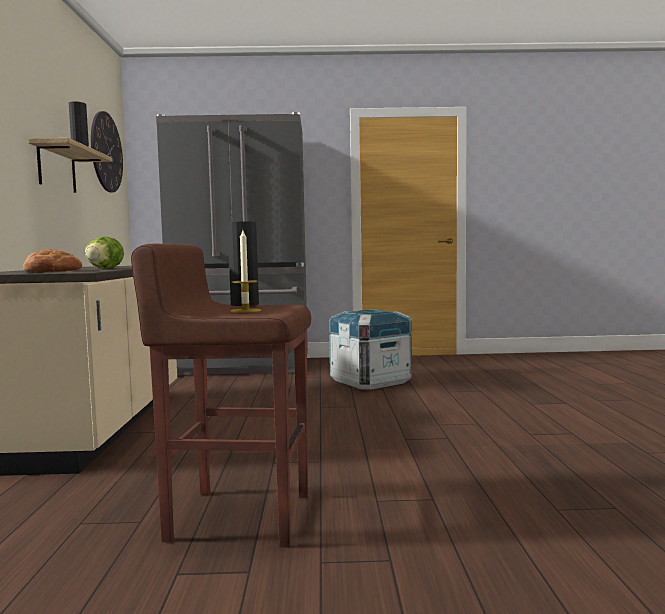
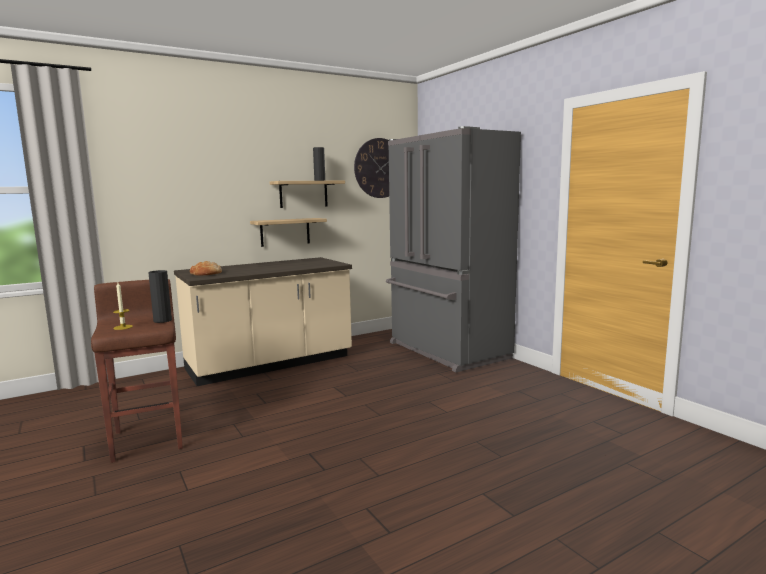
camera: 60 degrees right, 5 degrees up
(44, 224) = (285, 232): none -> shelf
(103, 268) = (253, 271): lettuce -> none
(370, 381) = (467, 401): crate -> none

